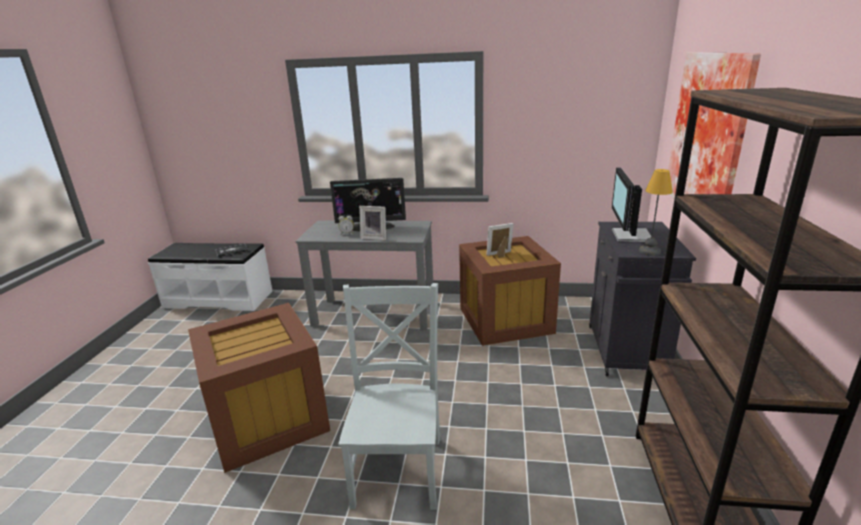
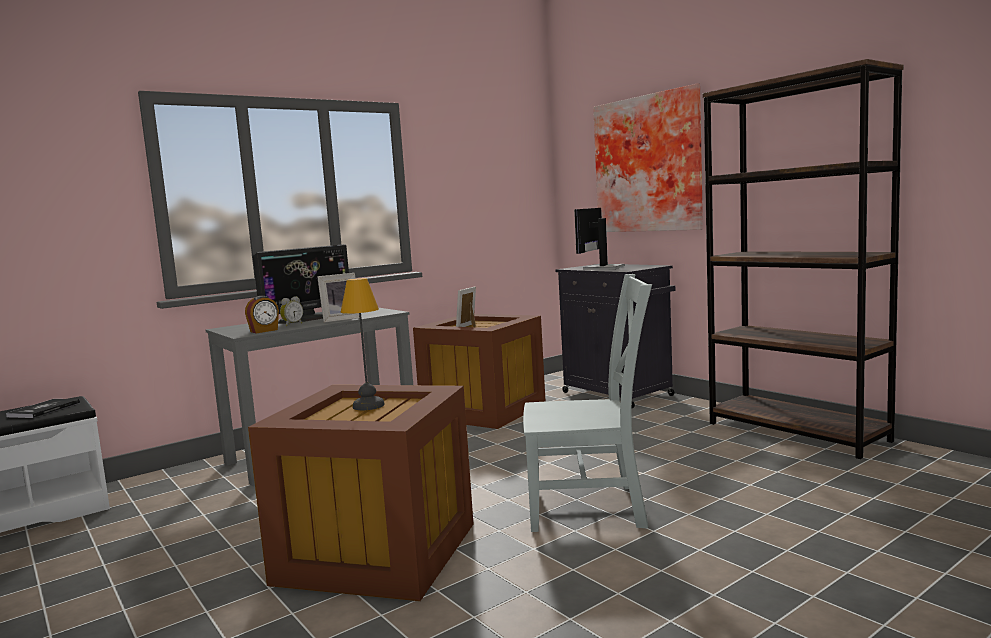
camera: 45 degrees left, 15 degrees down
(322, 237) = (264, 331): none -> alarm clock
(399, 467) = (592, 508): grey chair -> grey chair turned 135 degrees clockwise
(630, 235) = (601, 268): monitor -> monitor turned 60 degrees clockwise
(649, 252) = (638, 268): table lamp -> table lamp (368, 406)

